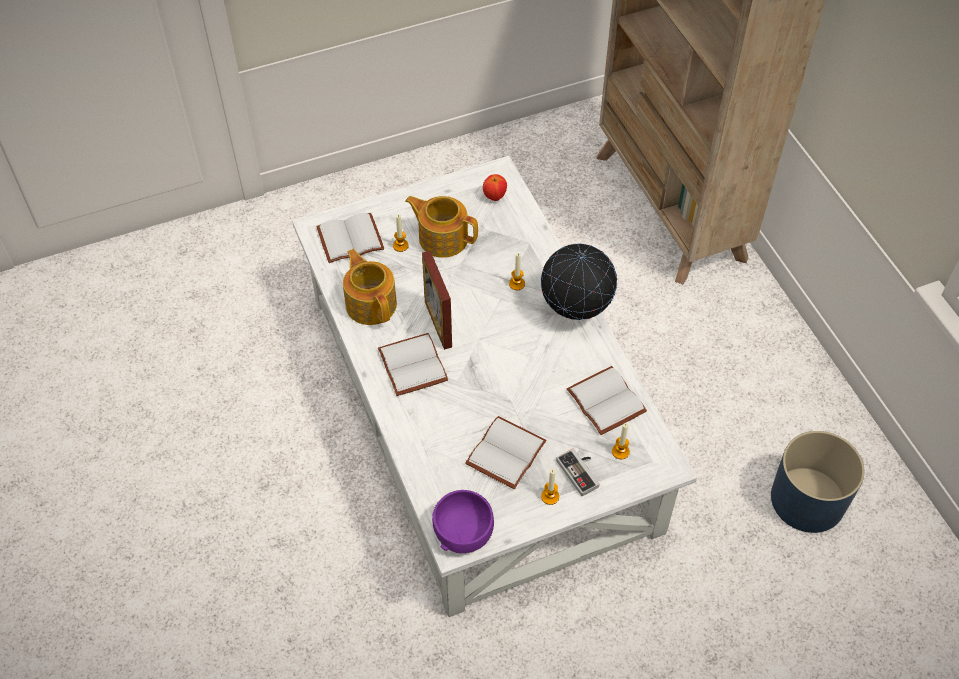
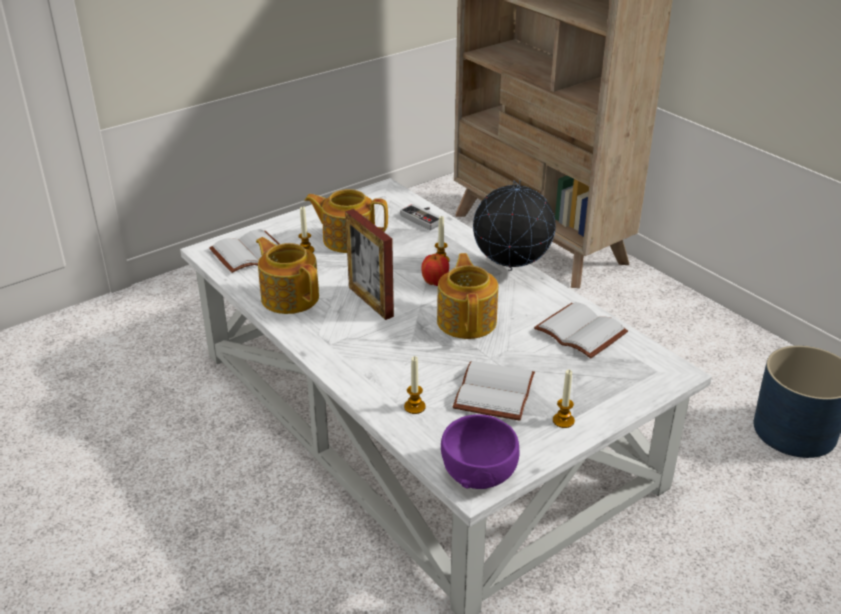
camera: 15 degrees left, 20 degrees down
(410, 365) = (353, 338): white book -> none
(494, 197) = (389, 205): apple -> apple (435, 283)
(513, 366) = (467, 320): none -> teapot
(581, 472) = (586, 393): game controller -> game controller (424, 218)
(620, 451) = (619, 369): candle -> candle (414, 407)

